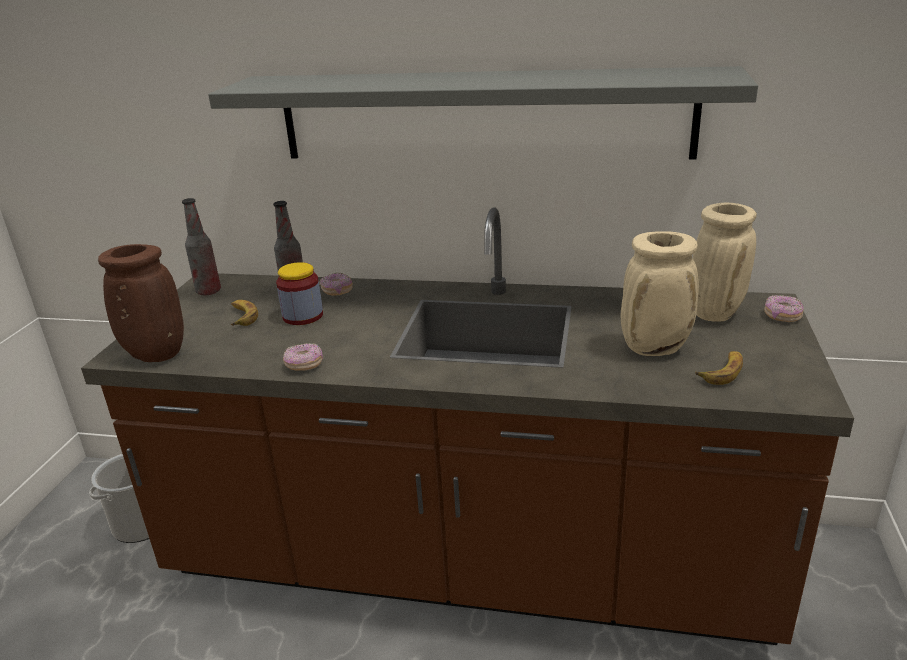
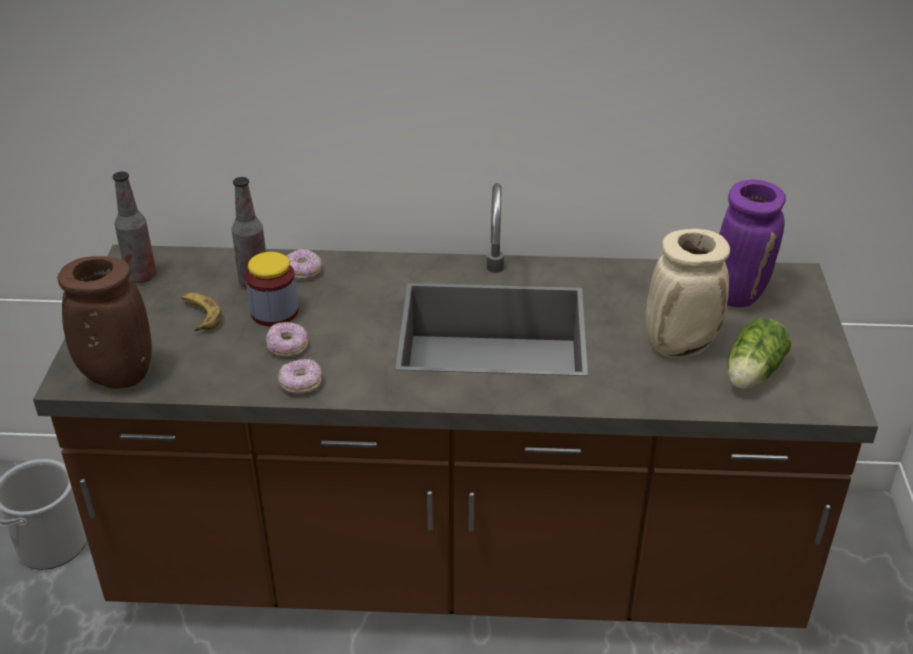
camera: 10 degrees left, 10 degrees up
(482, 115) = (479, 73): grey shelf -> none
(714, 313) = (737, 294): beige vase -> purple vase
(722, 372) = (751, 375): banana -> lettuce
(782, 316) = (807, 297): donut -> donut (287, 347)

